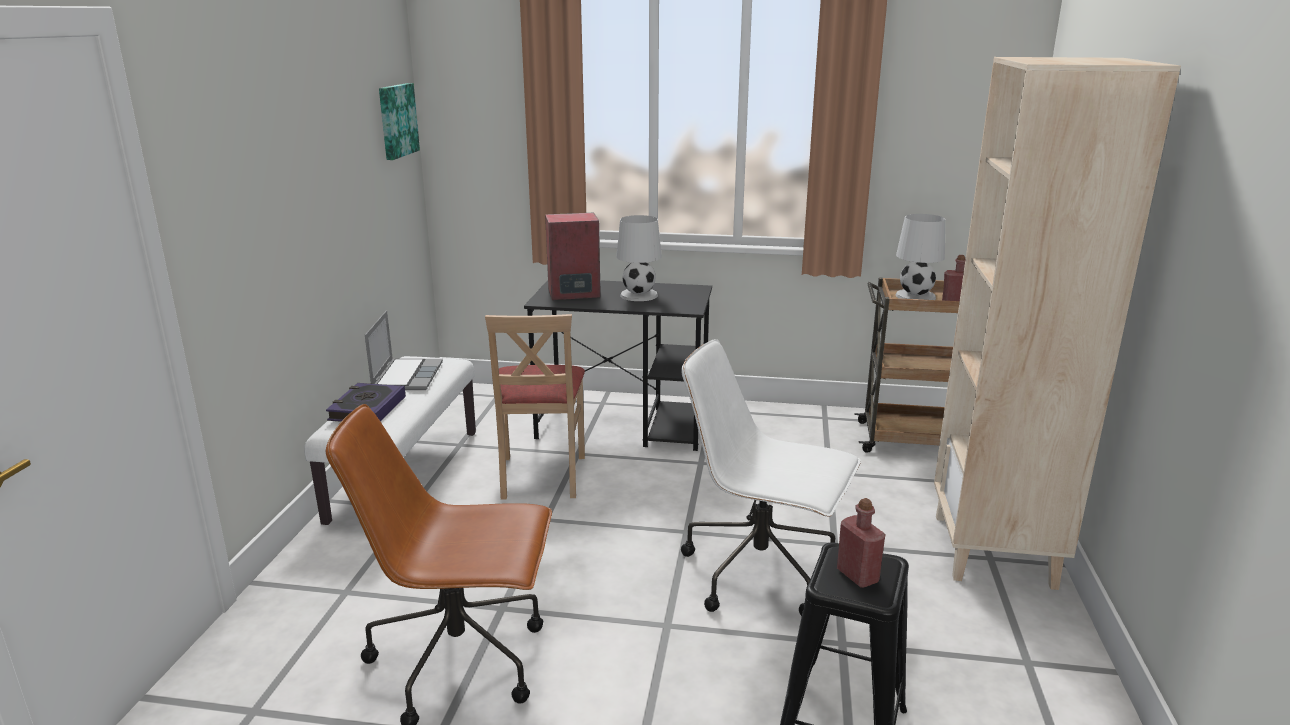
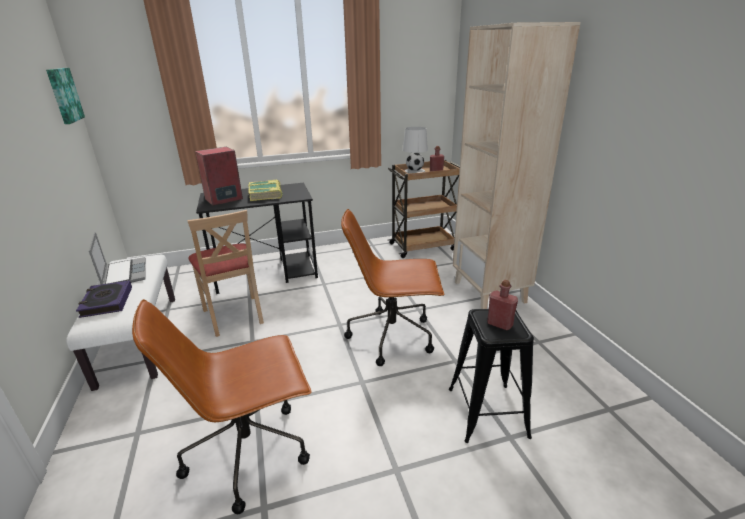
camera: 25 degrees left, 5 degrees up
(639, 295) = (266, 194): white table lamp -> book
(761, 574) = (393, 336): white office chair -> brown office chair

